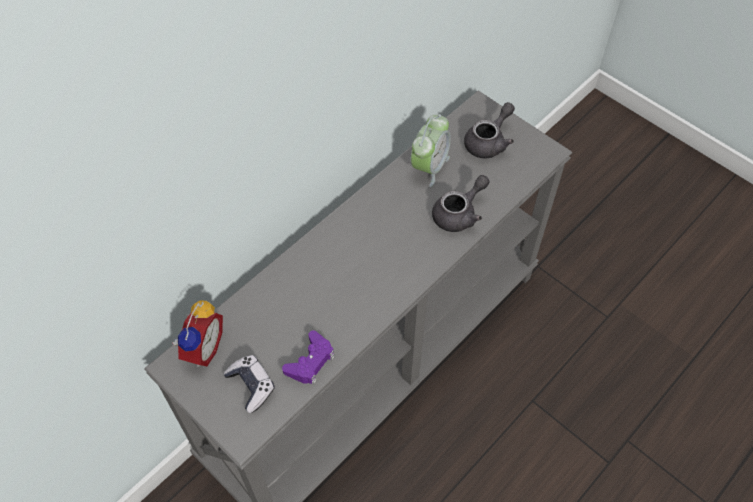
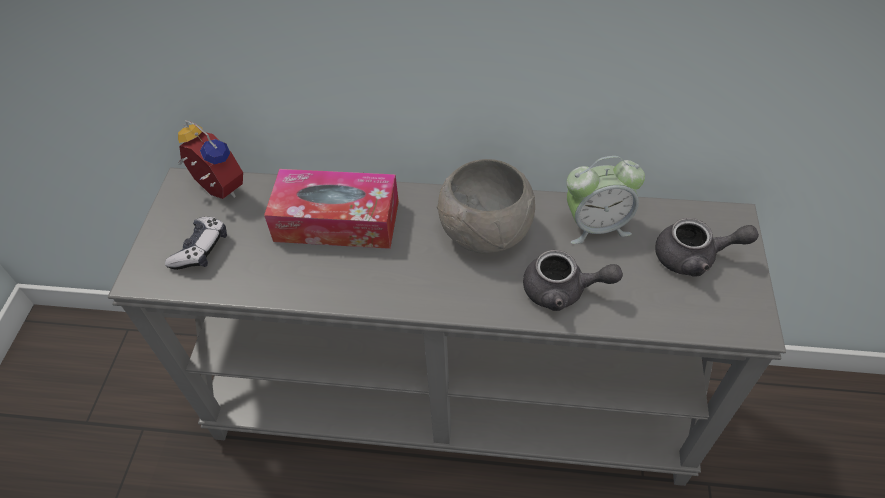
camera: 55 degrees right, 5 degrees down
(201, 348) = (216, 190): alarm clock -> alarm clock turned 120 degrees counterclockwise
(301, 292) = (337, 221): none -> tissue box
(310, 362) = (260, 278): purple game controller -> none
(385, 220) = (487, 232): none -> grey bowl

